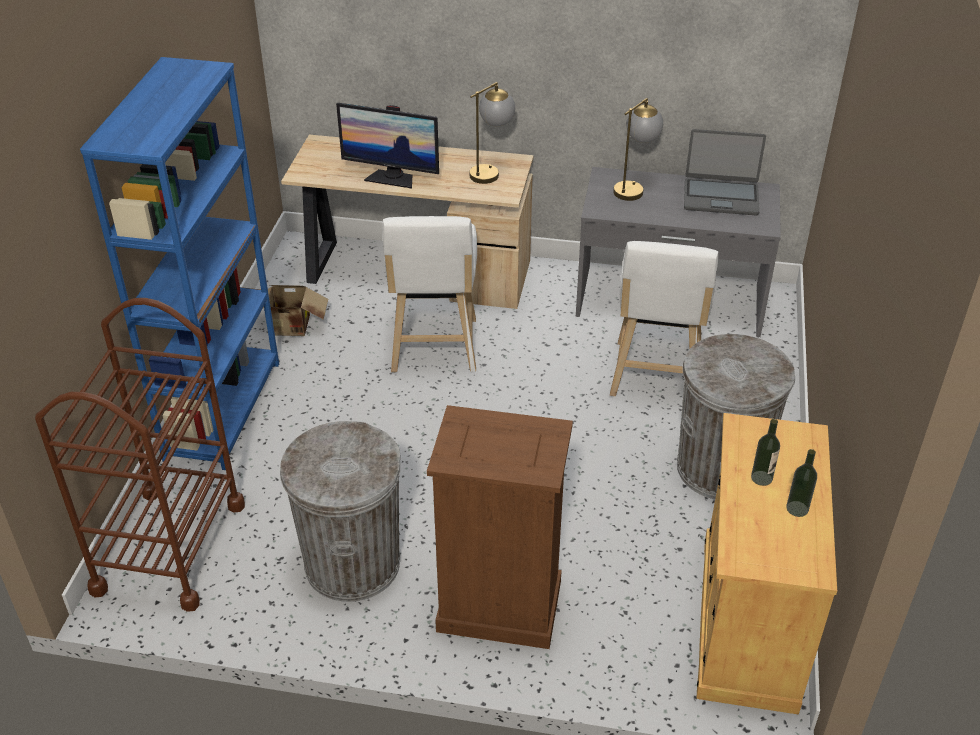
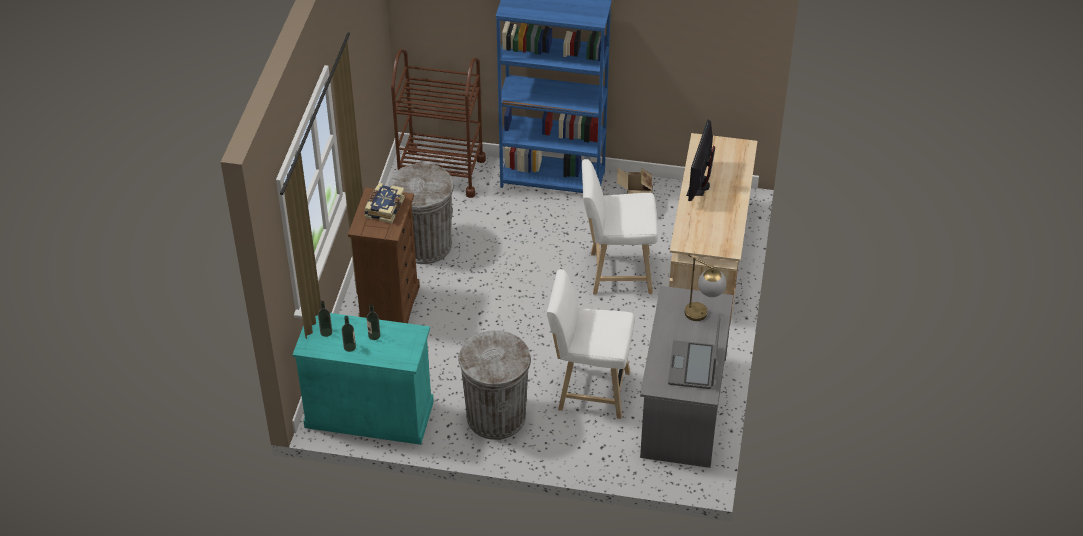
camera: 90 degrees right, 5 degrees up
(487, 441) = (384, 208): none -> book
(491, 171) = (713, 236): table lamp -> none
(747, 621) = (369, 414): beige cabinet -> turquoise cabinet
(769, 543) = (326, 332): none -> bottle

